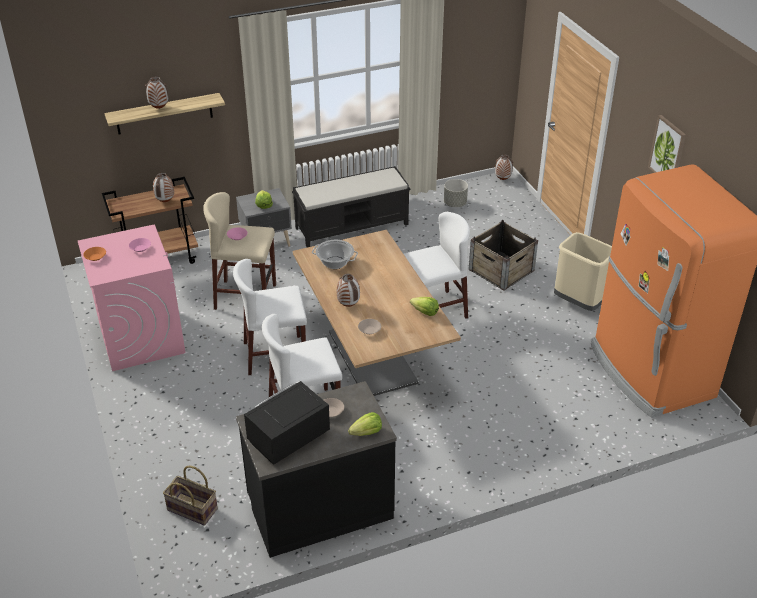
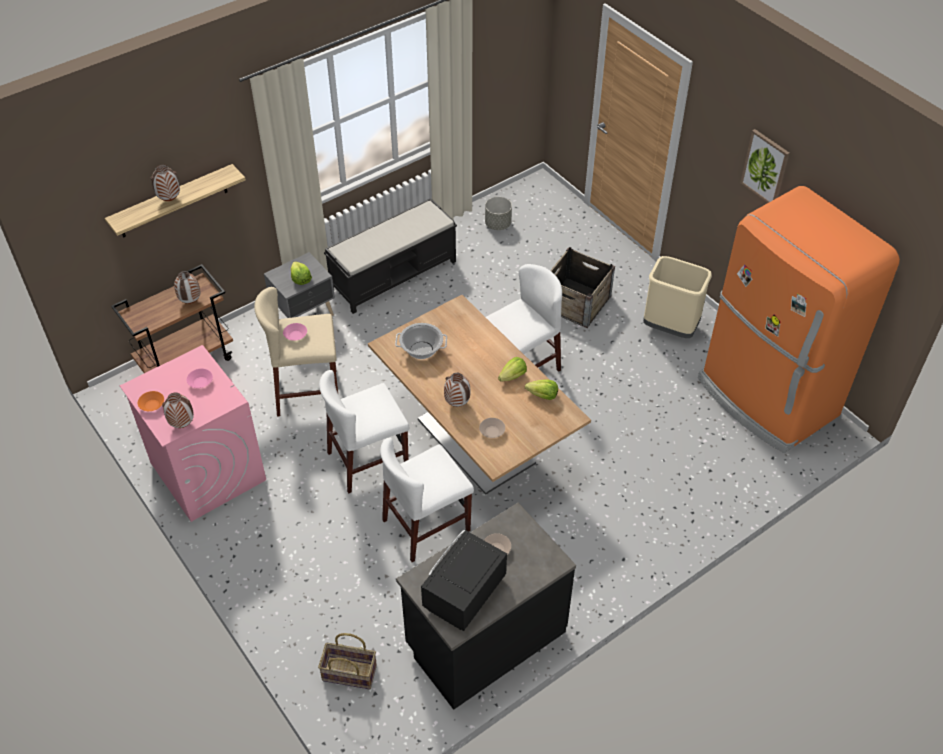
camera: 15 degrees left, 10 degrees up
(367, 433) = (543, 567): lettuce -> lettuce (513, 376)
(502, 179) = (539, 183): vase -> vase (182, 425)

